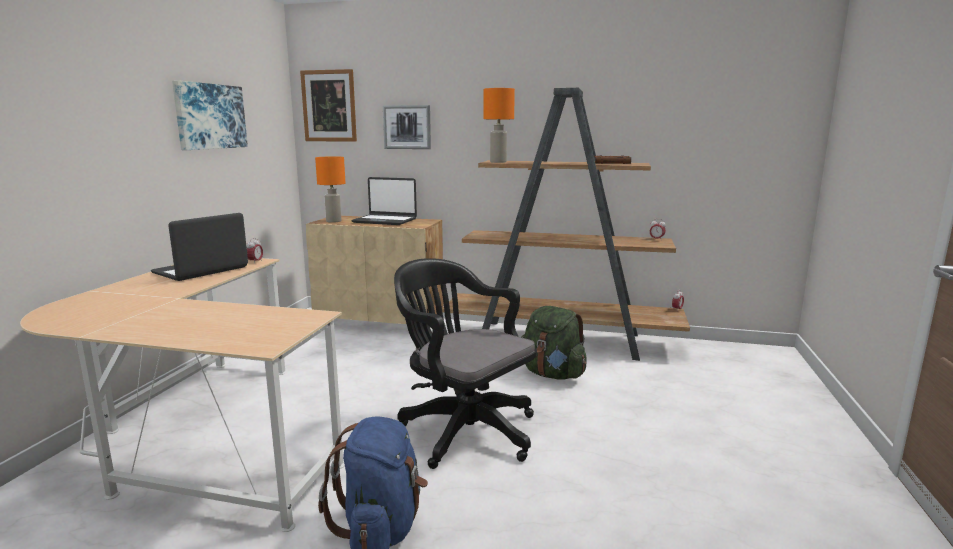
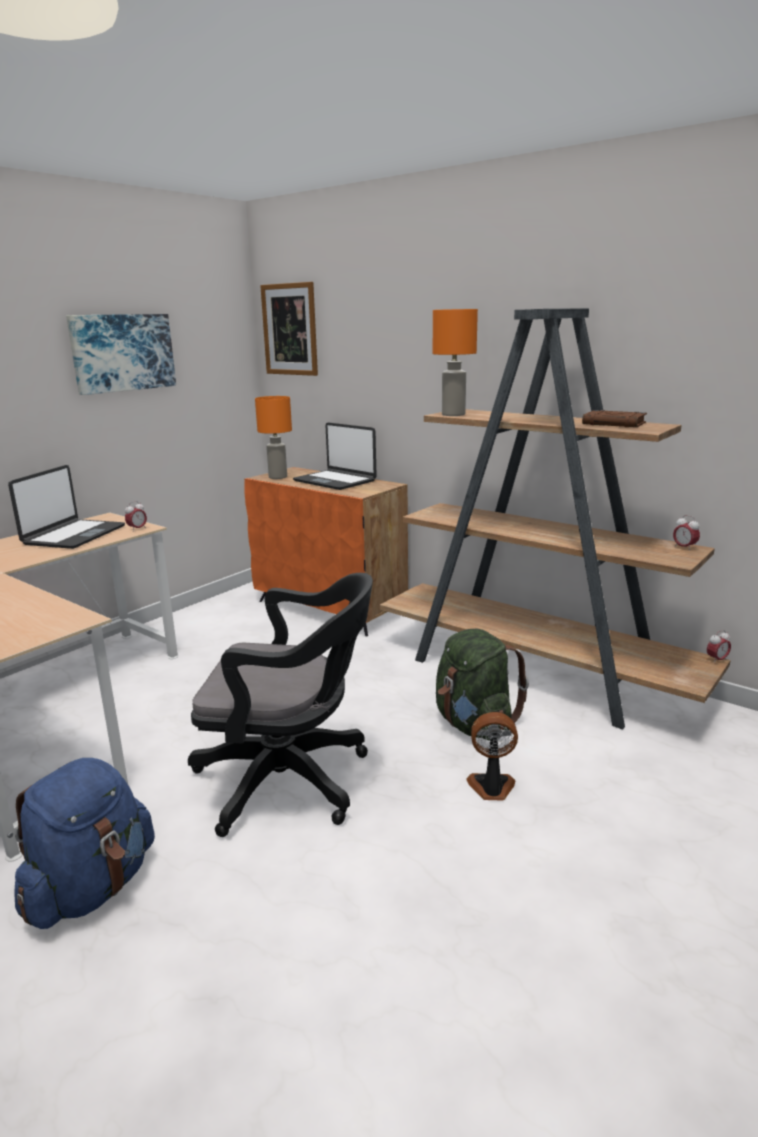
camera: 25 degrees right, 5 degrees up
(201, 270) = (73, 535): laptop -> laptop turned 135 degrees clockwise
(381, 323) = (330, 608): beige cabinet -> orange cabinet
(407, 127) = (371, 358): picture -> none
(463, 429) = (291, 781): black office chair -> black office chair turned 120 degrees clockwise
(596, 405) = (491, 788): none -> fan

